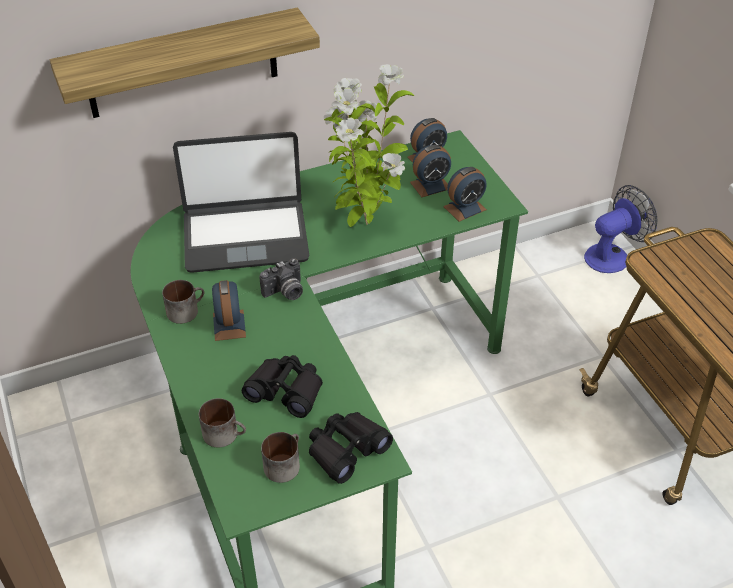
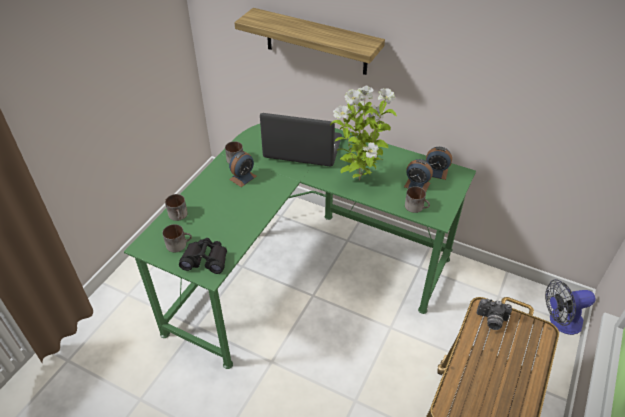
camera: 50 degrees right, 0 degrees up
(245, 236) = (303, 148): laptop -> laptop turned 150 degrees clockwise
(285, 292) = (282, 182): camera -> camera (491, 320)
(286, 391) = (222, 219): black binoculars -> none
(464, 208) = (416, 207): alarm clock -> mug
(613, 255) = (560, 322): fan -> fan turned 150 degrees clockwise

